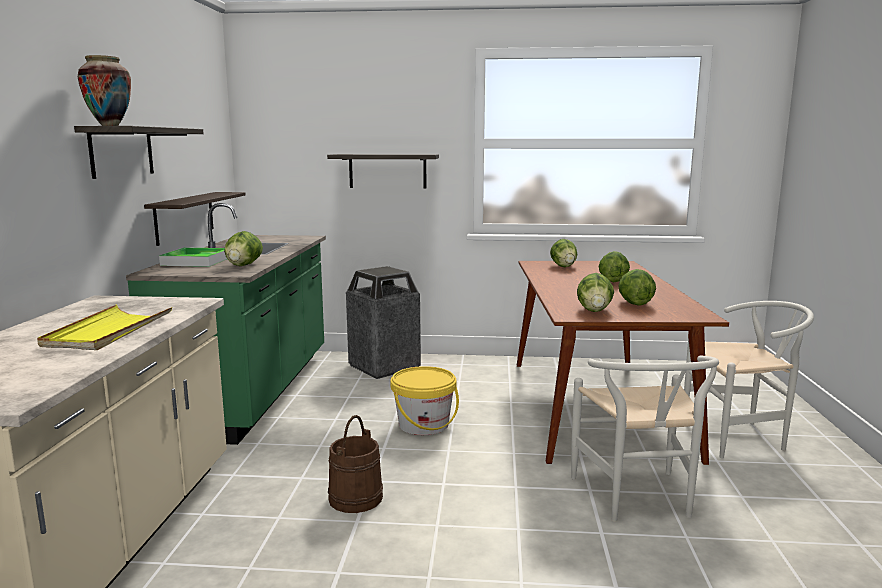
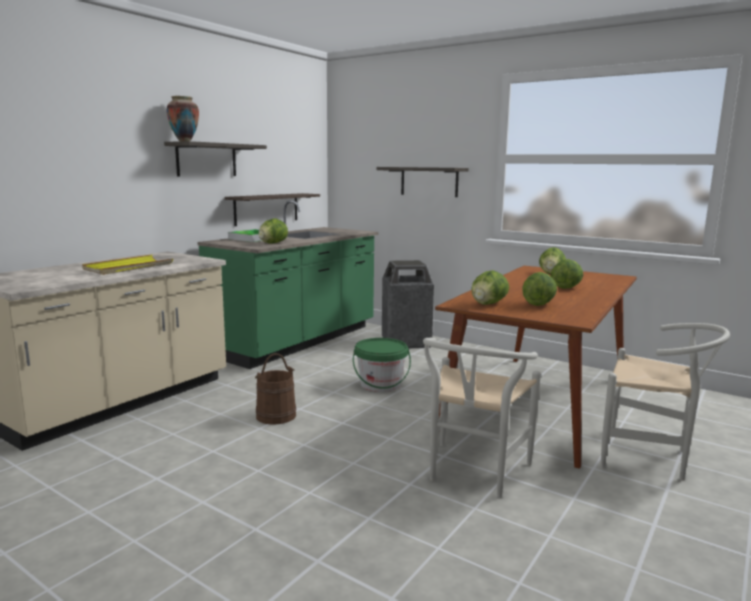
camera: 30 degrees right, 0 degrees up
(424, 425) = (380, 384): yellow bucket -> green bucket

